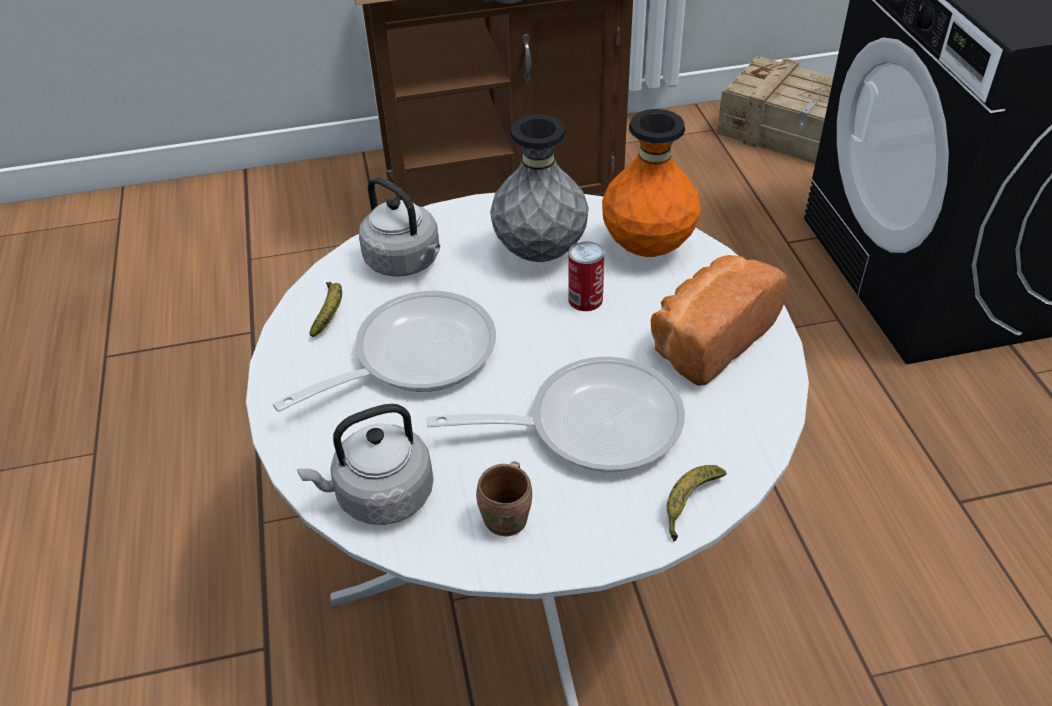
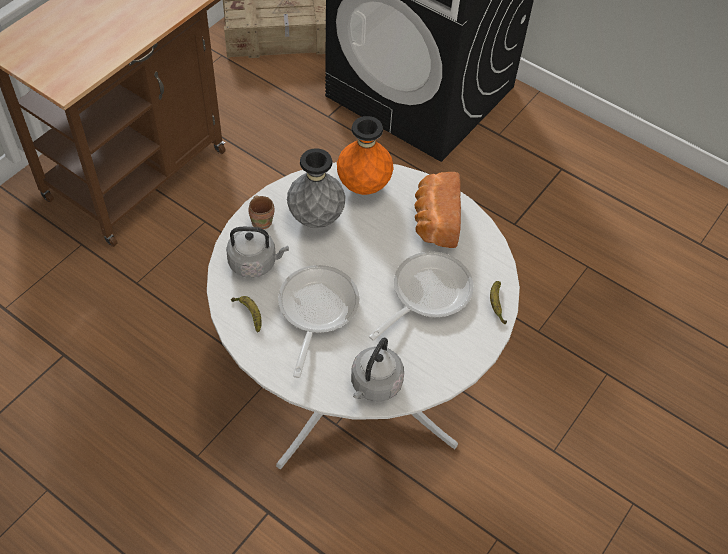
camera: 45 degrees left, 10 degrees up
(509, 518) = (436, 358): brown mug -> brown mug (262, 221)
(585, 299) = (363, 232): can -> none

